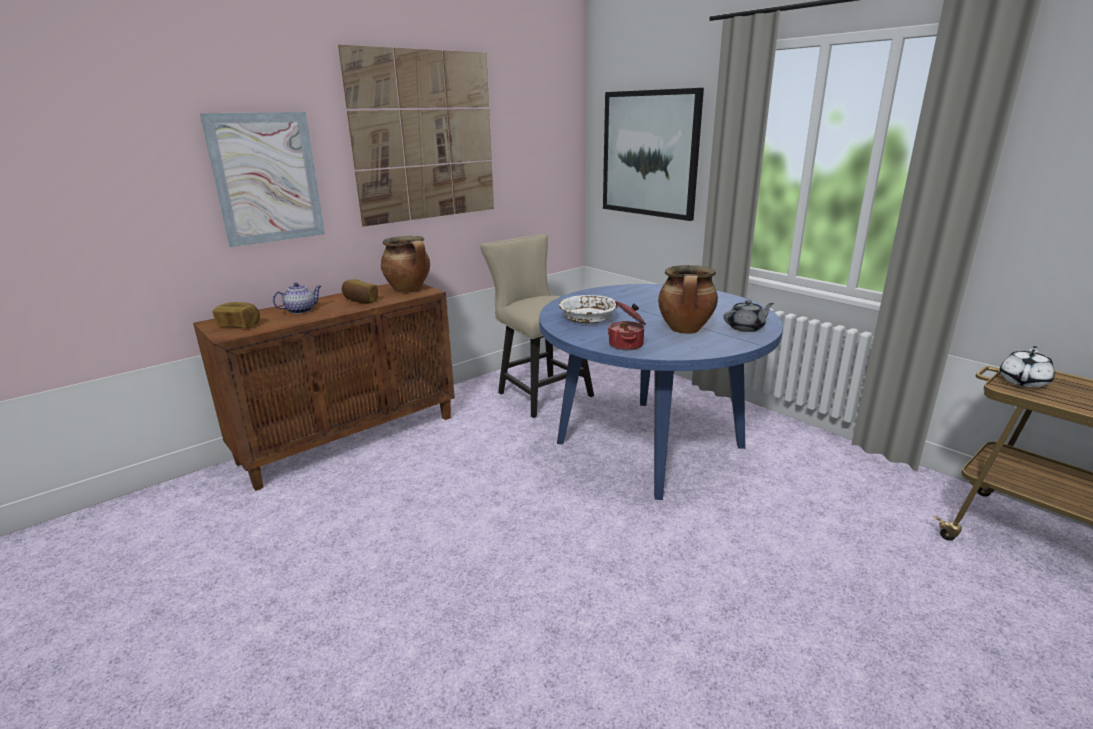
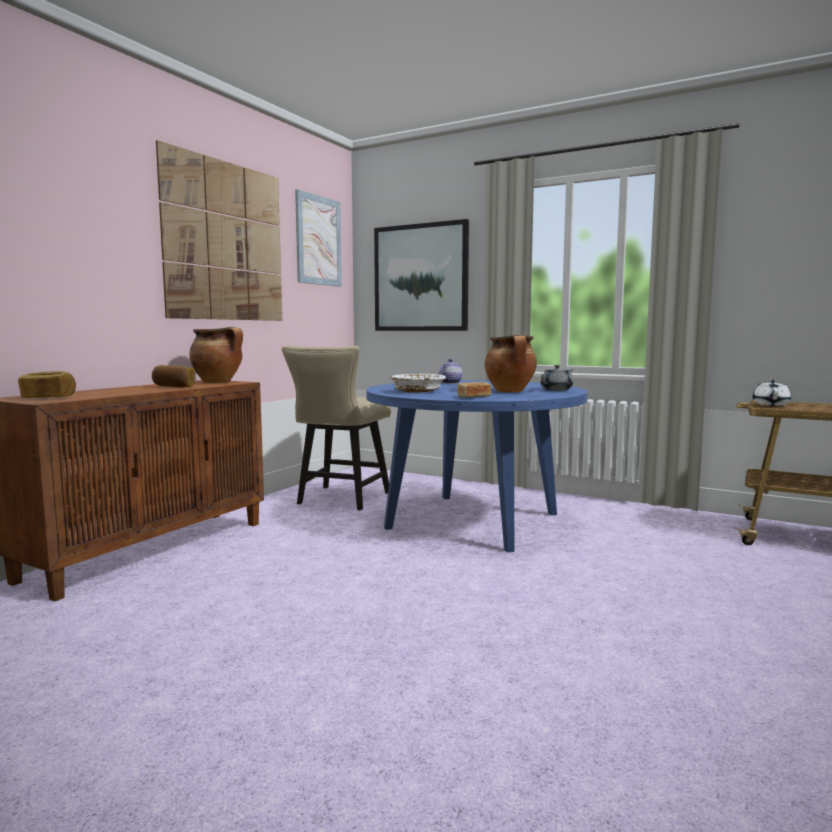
camera: 20 degrees left, 15 degrees down
(267, 178) = (77, 253): picture -> picture (318, 240)
(301, 310) = (111, 391): teapot -> teapot (449, 383)
(540, 393) = (340, 500): beige chair -> beige chair turned 105 degrees counterclockwise
(627, 345) = (473, 397): cooking pot -> bread

